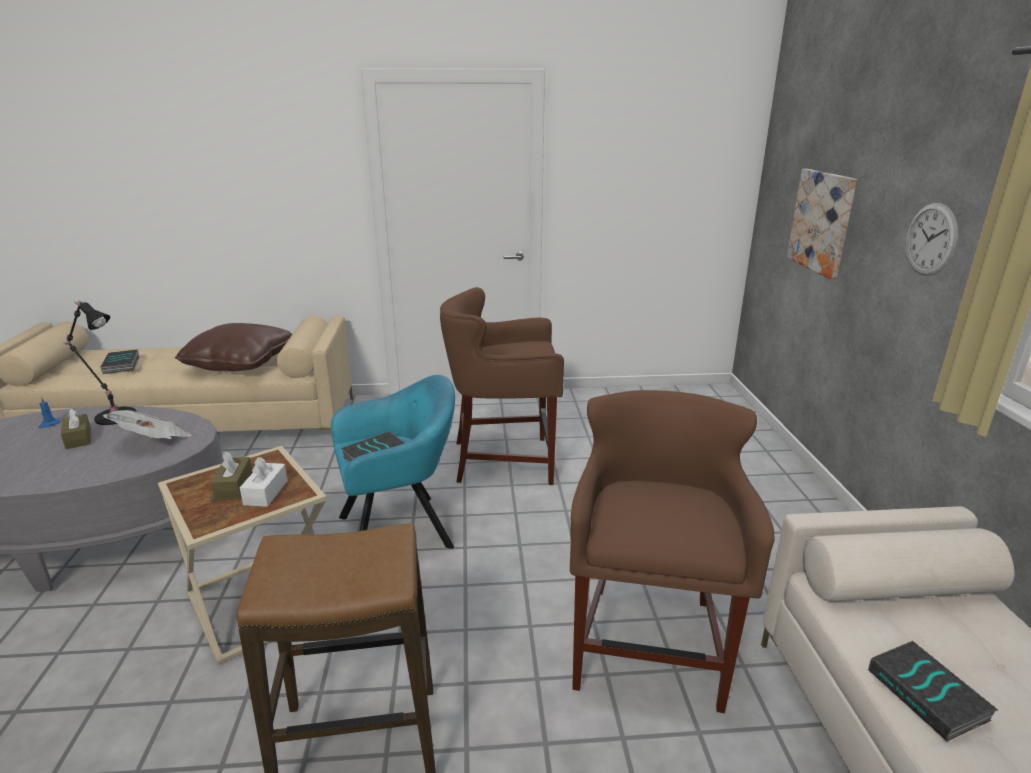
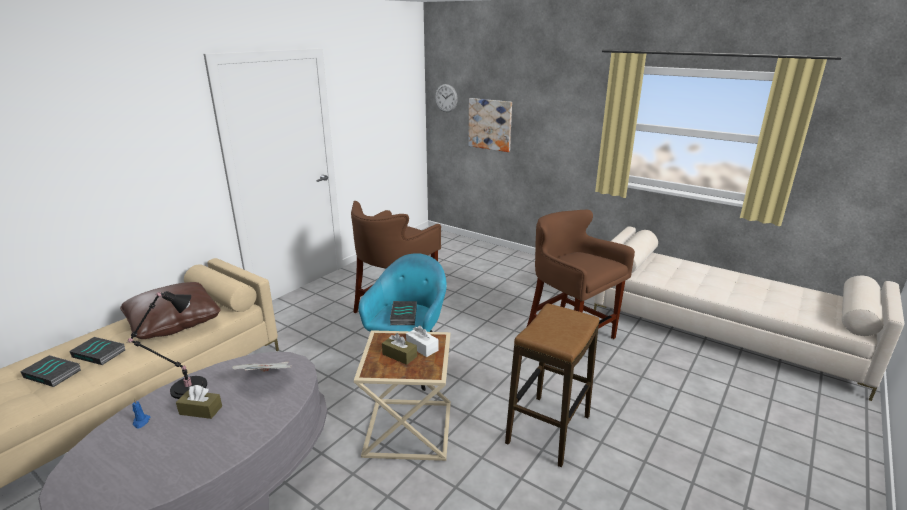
camera: 50 degrees left, 0 degrees up
(929, 695) = (682, 281): book -> book (100, 353)
(931, 239) = (567, 126): wall clock -> wall clock (446, 98)

